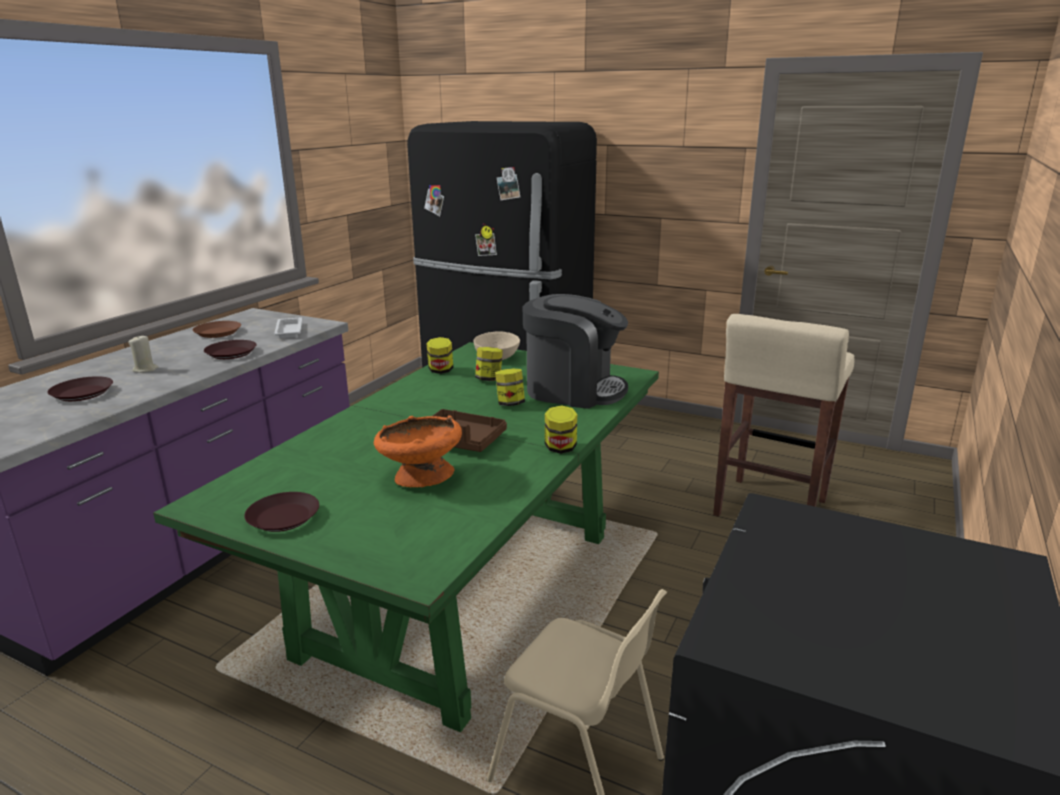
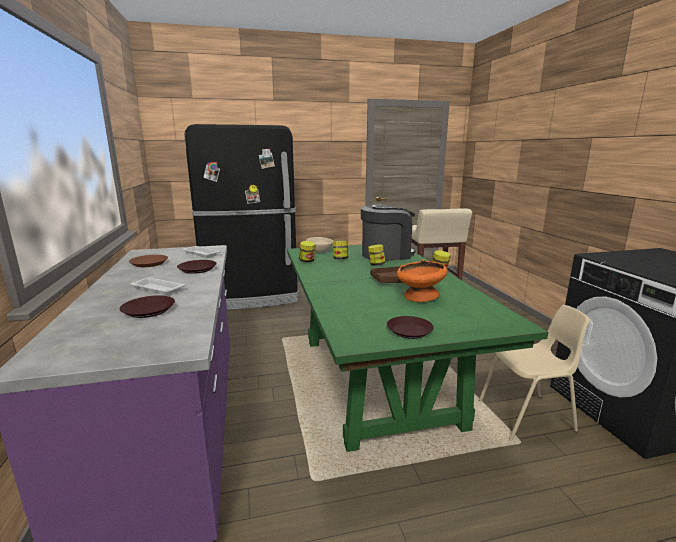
camera: 40 degrees left, 5 degrees down
(145, 369) = (157, 289): beige candle -> white tray

